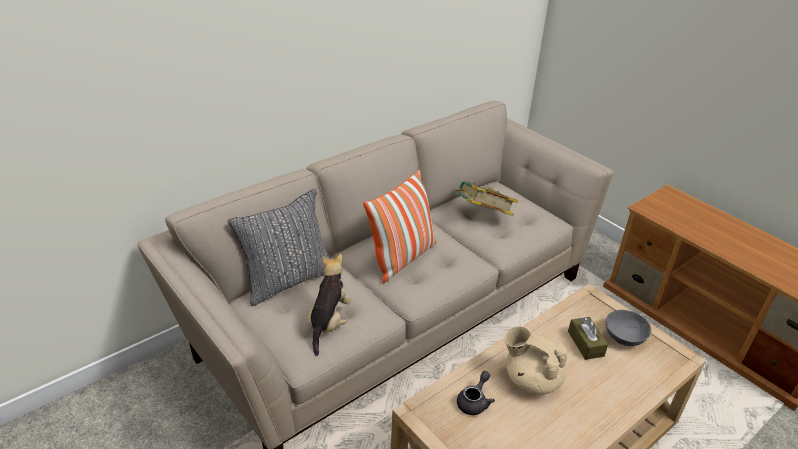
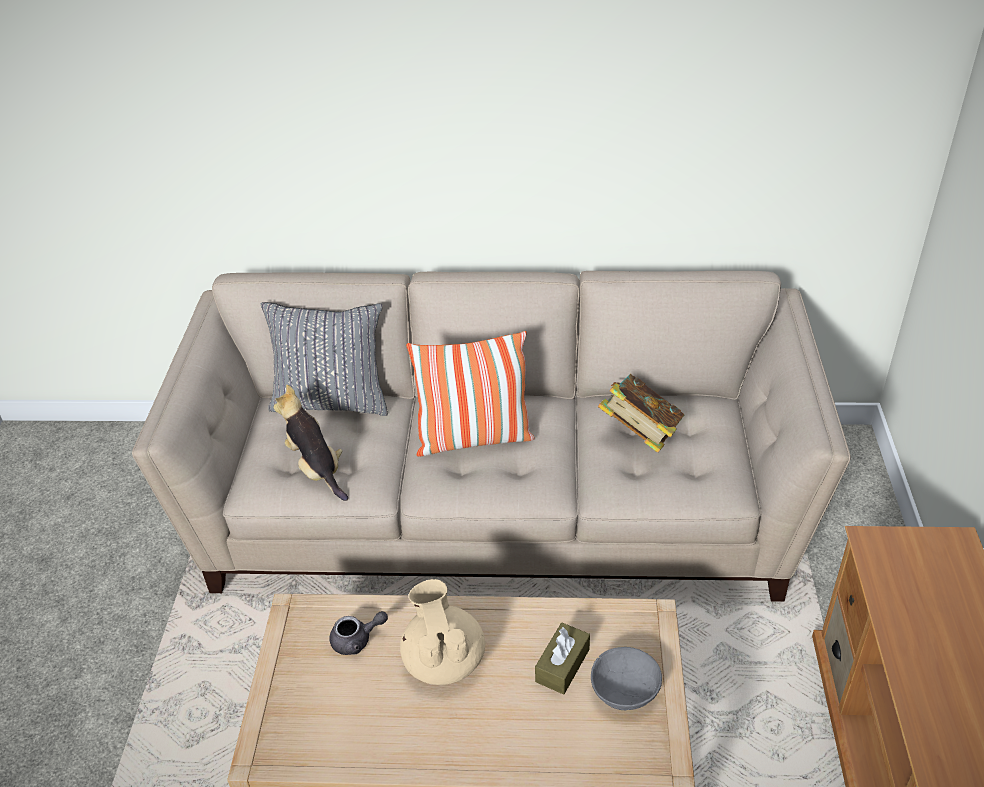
camera: 45 degrees right, 5 degrees up
(329, 322) = (316, 468): plush toy -> plush toy turned 90 degrees counterclockwise

